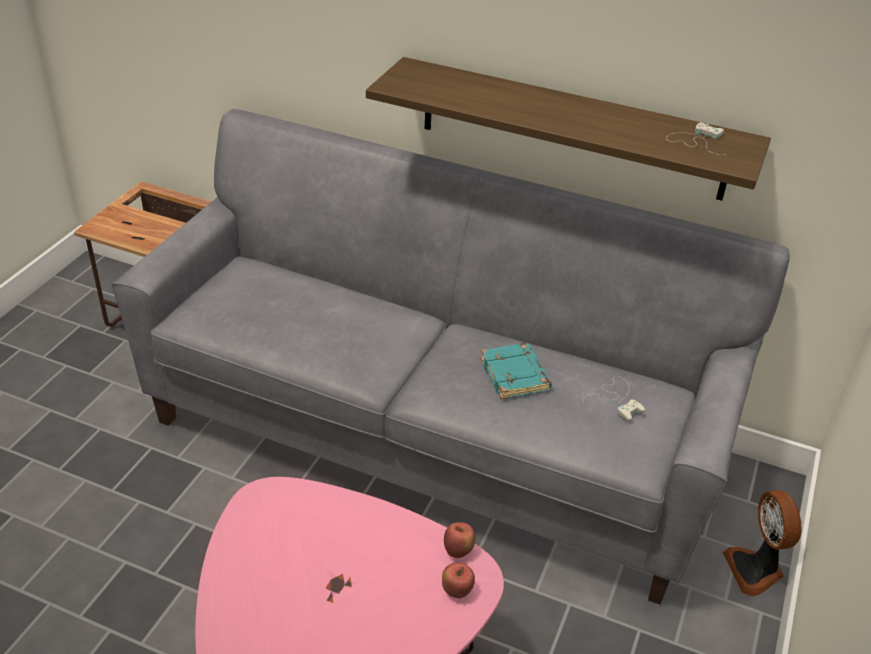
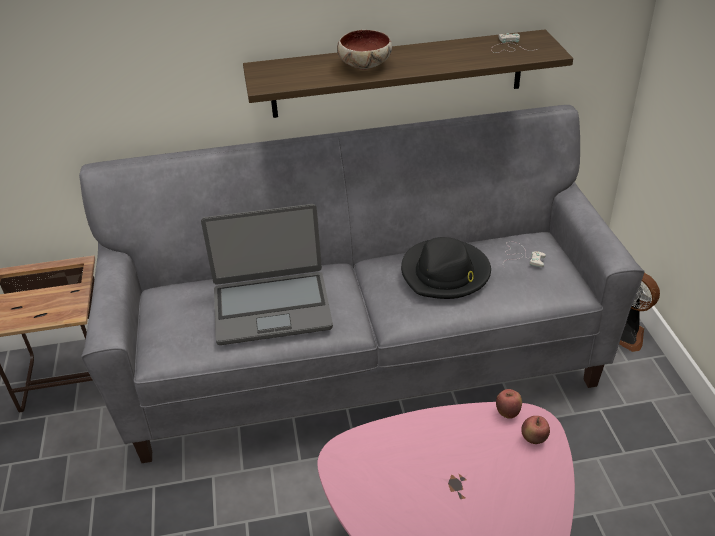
camera: 30 degrees left, 0 degrees up
(316, 324) = (271, 307): none -> laptop
(513, 102) = (364, 65): none -> bowl
(516, 375) = (445, 273): turquoise book -> black hat

